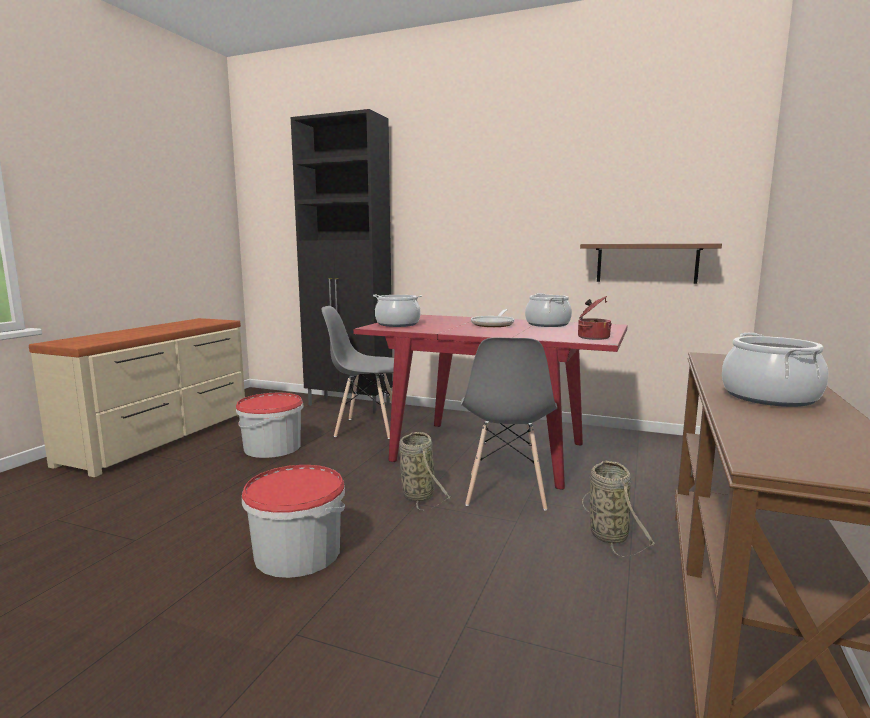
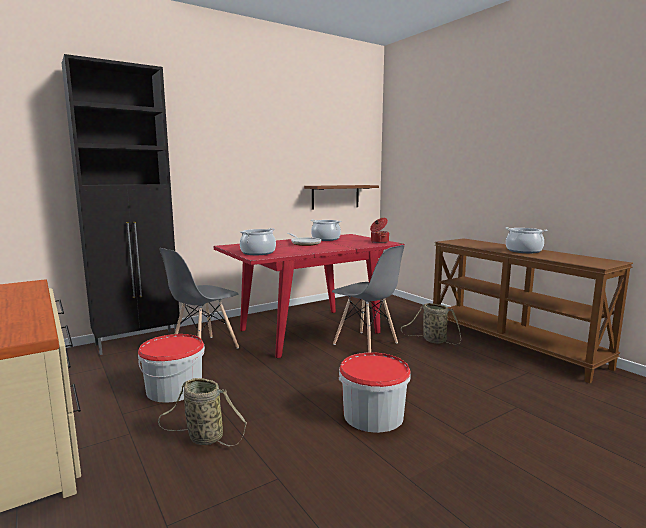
camera: 55 degrees left, 0 degrees up
(417, 494) = (339, 364): basket -> basket (203, 437)

